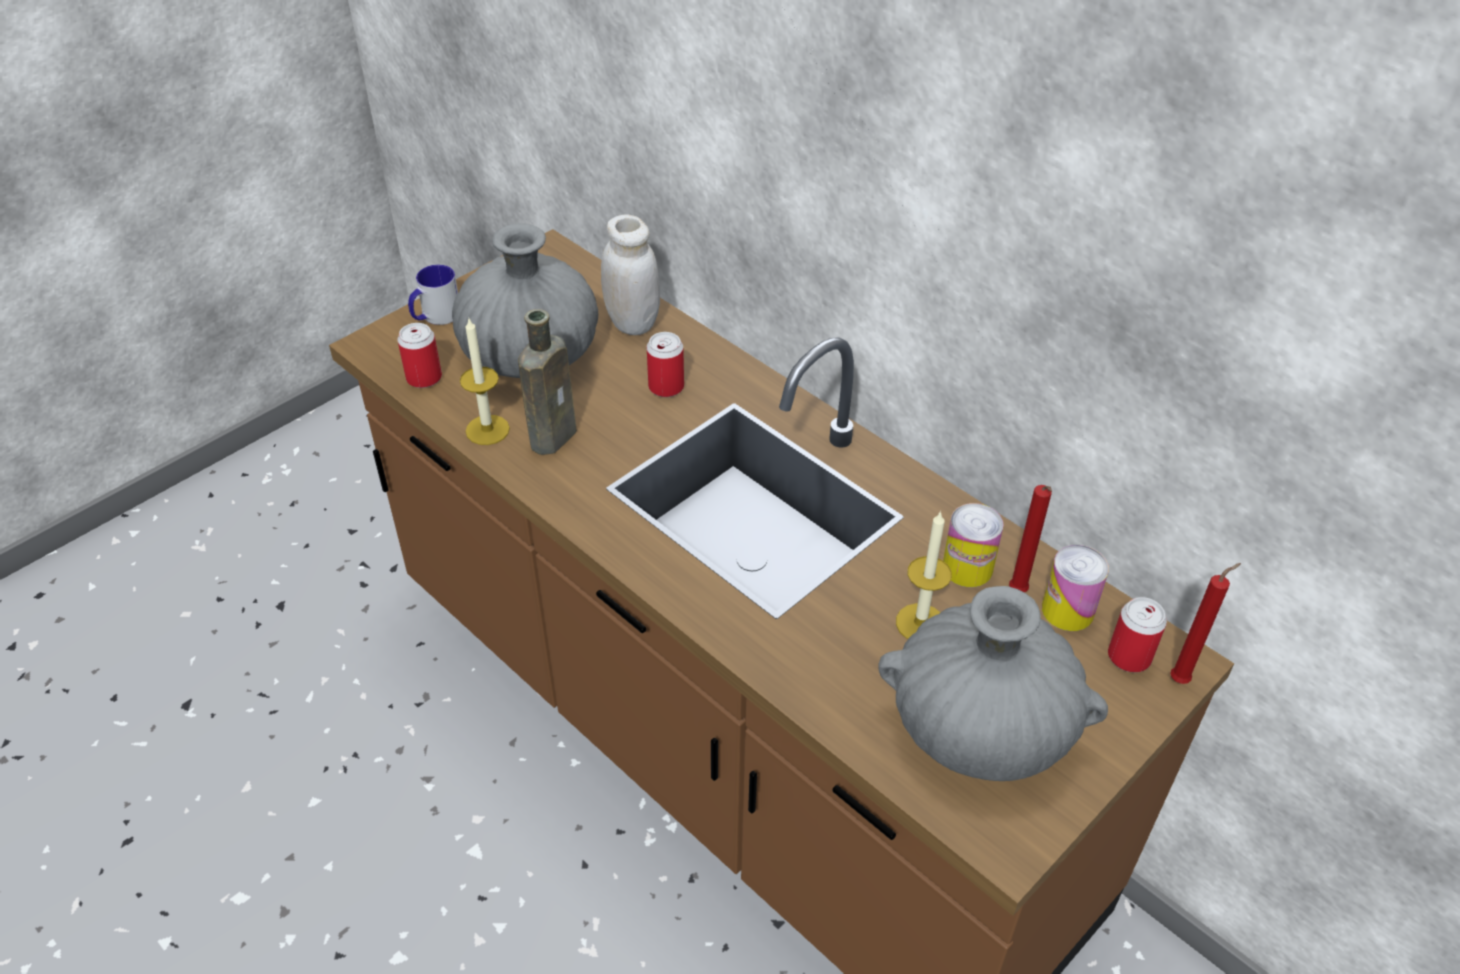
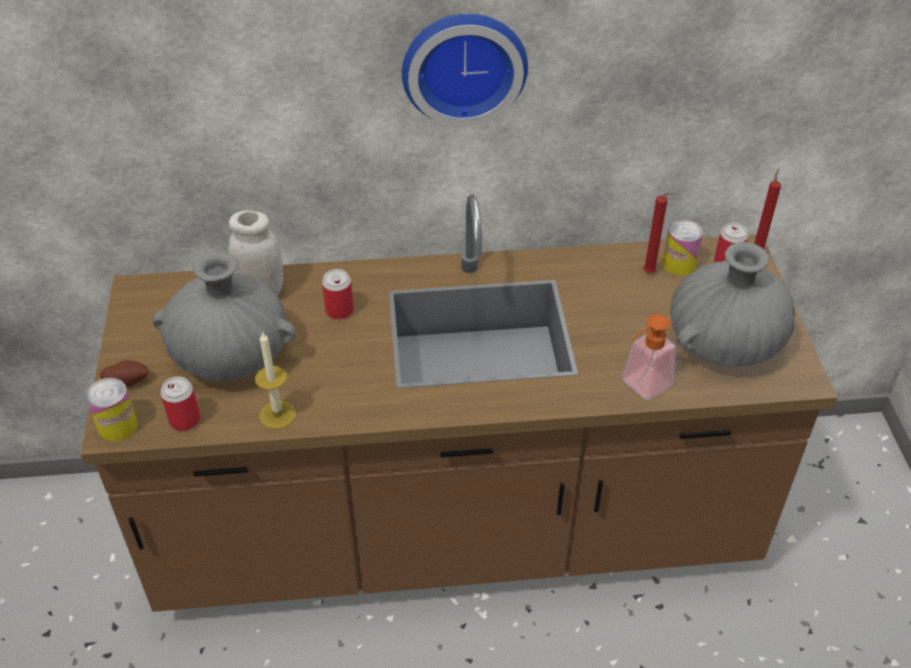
camera: 50 degrees left, 0 degrees up
(435, 316) = (127, 381): mug -> potato
(555, 434) = (321, 384): brown bottle -> none
(816, 686) = (640, 387): none -> soap dispenser
(895, 168) = (463, 65): none -> wall clock
(920, 623) = (636, 321): candle -> none
(967, 568) = (615, 280): can -> can (117, 426)

